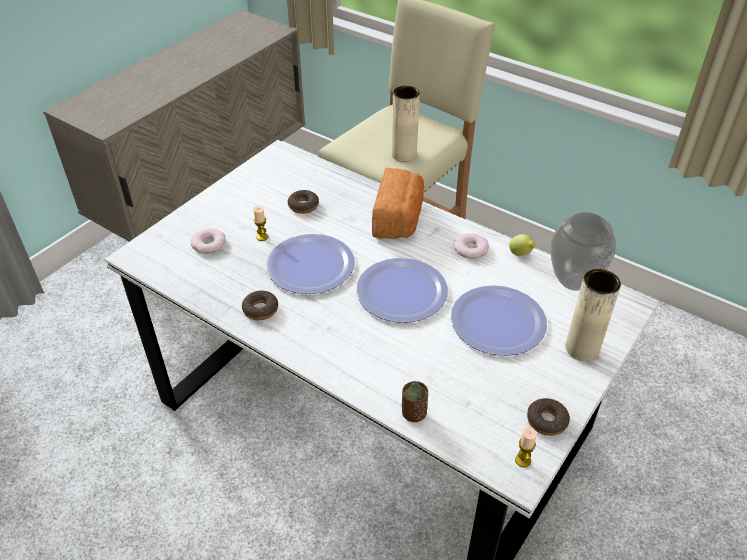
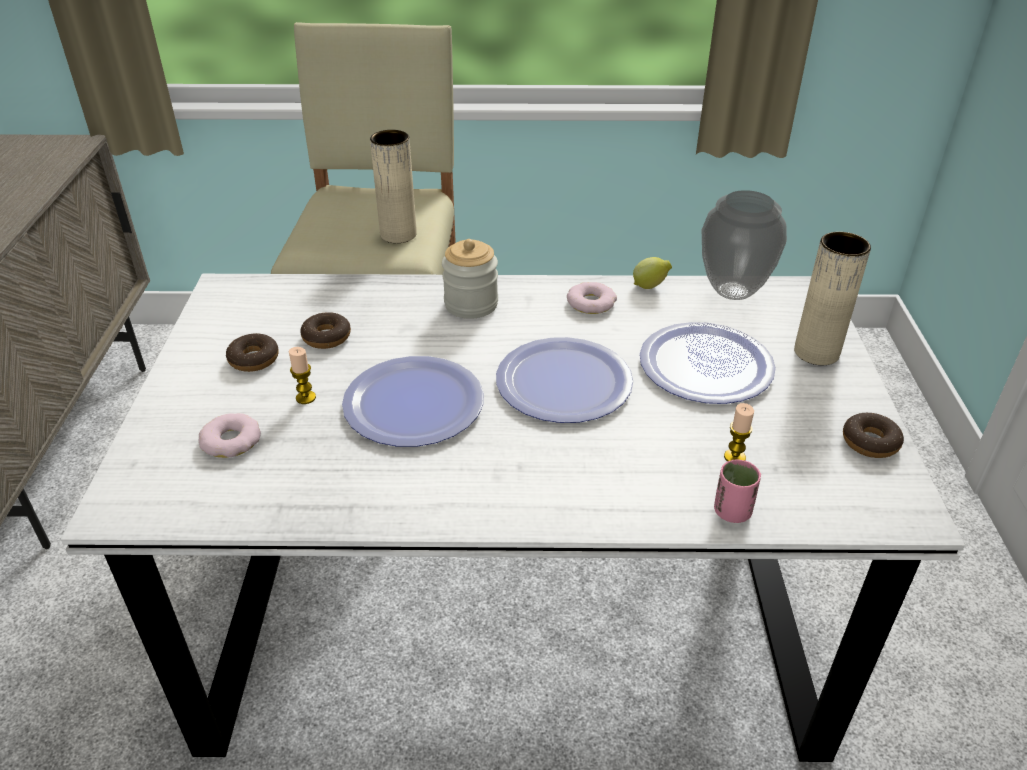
camera: 35 degrees left, 5 degrees down
(260, 309) = (401, 489): donut -> donut (254, 359)
(399, 219) = (471, 304): bread -> jar
(414, 413) = (732, 512): brown cup -> pink cup
(523, 460) = (897, 496): candle -> candle (734, 457)

